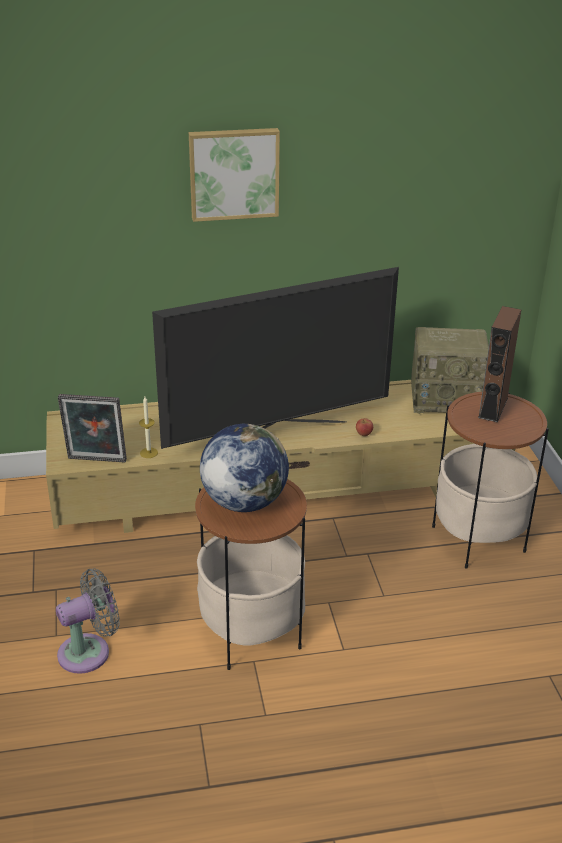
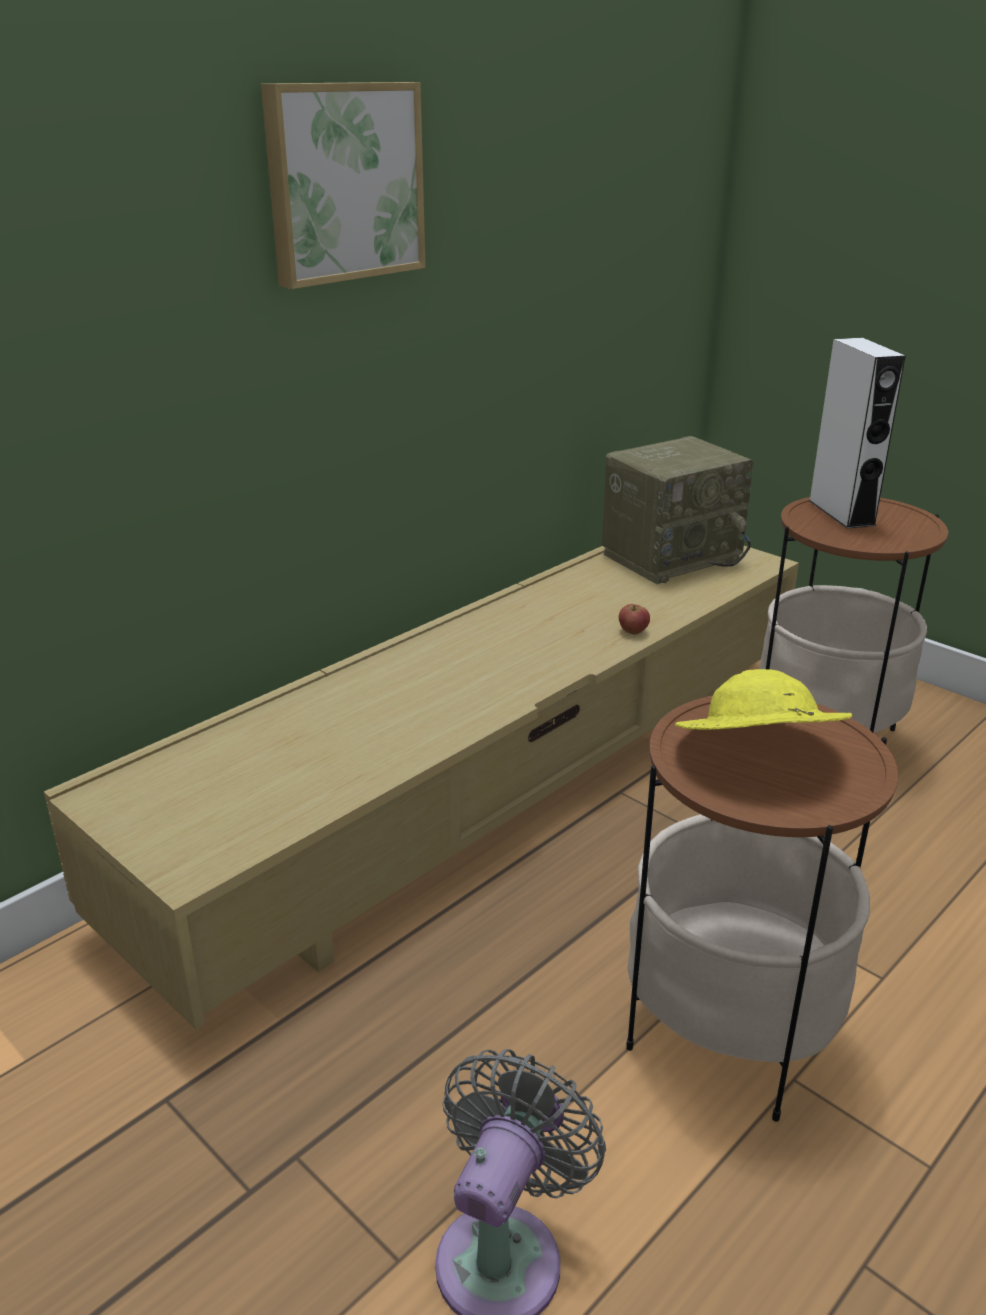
camera: 35 degrees left, 5 degrees down
(96, 461) = (254, 838): picture frame -> none
(149, 453) = (339, 783): candle -> none
(244, 502) = (755, 756): globe -> yellow hat
(278, 436) = (519, 678): television -> none
(493, 407) = (841, 512): brown speaker -> white speaker

